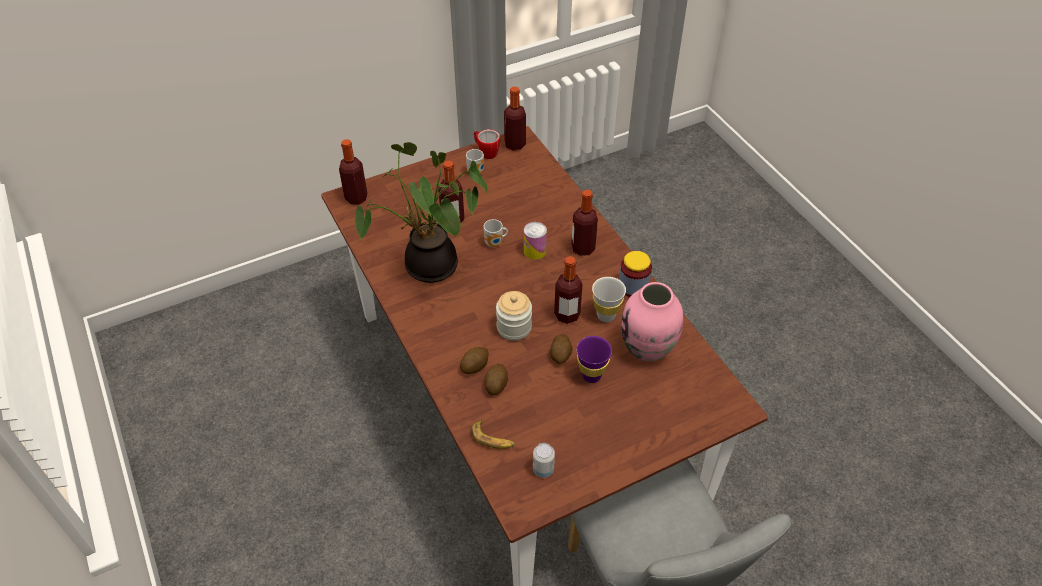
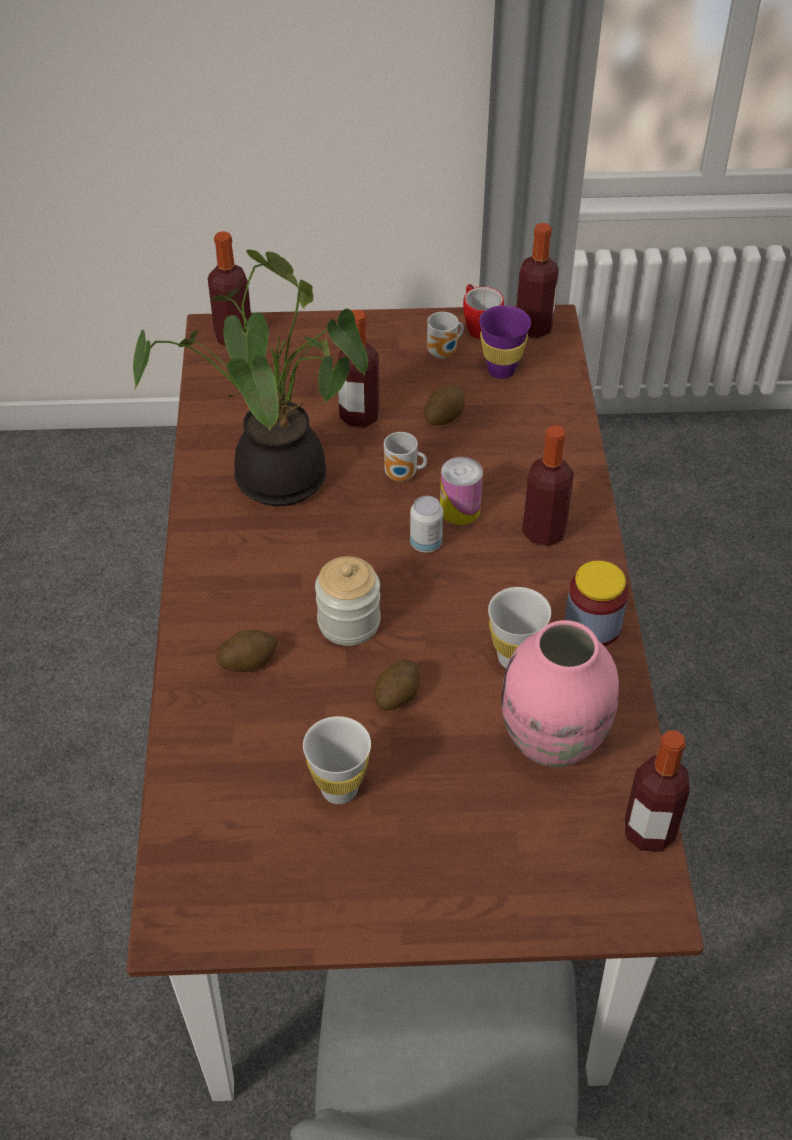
camera: 25 degrees right, 0 degrees up
(492, 439) = (202, 791): banana -> none
(496, 384) = (262, 704): potato -> potato (444, 416)
(543, 469) = (250, 876): can -> can (426, 543)
(560, 411) = (339, 789): none -> white cup
(567, 315) = (448, 633): bottle -> bottle (648, 832)
(591, 375) = (427, 750): purple cup -> purple cup (501, 370)

